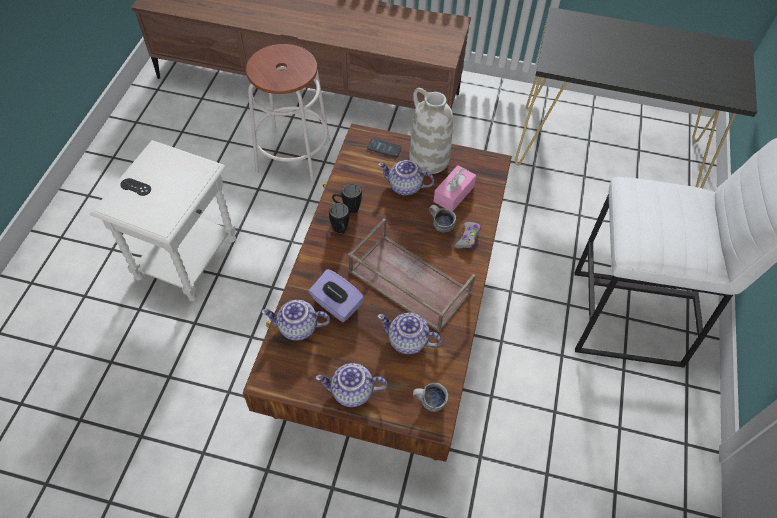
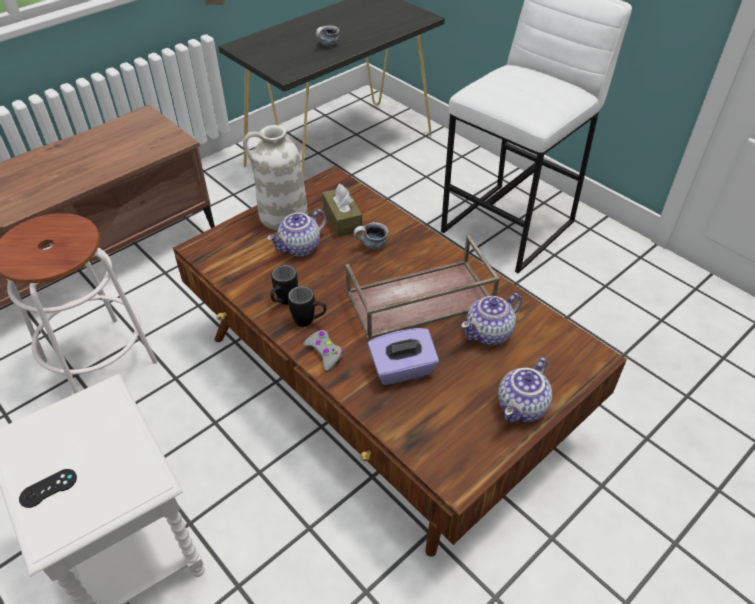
camera: 55 degrees left, 10 degrees down
(297, 328) = (407, 418): teapot -> none
(384, 148) = (235, 239): phone -> none
(429, 403) = (571, 351): mug -> mug (327, 45)
(453, 194) = (342, 220): pink tissue box -> brown tissue box
(468, 238) = (402, 235): grey game controller -> grey game controller (324, 353)

